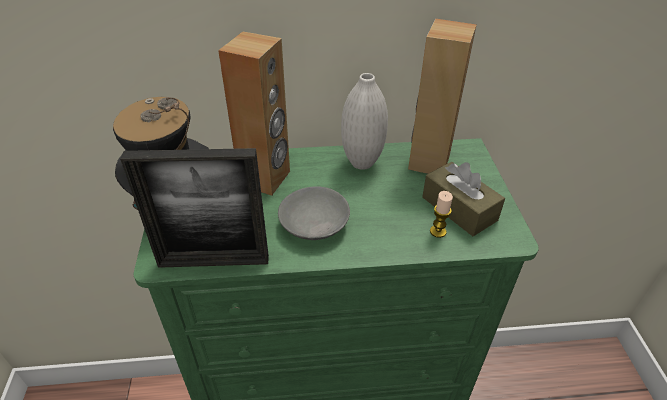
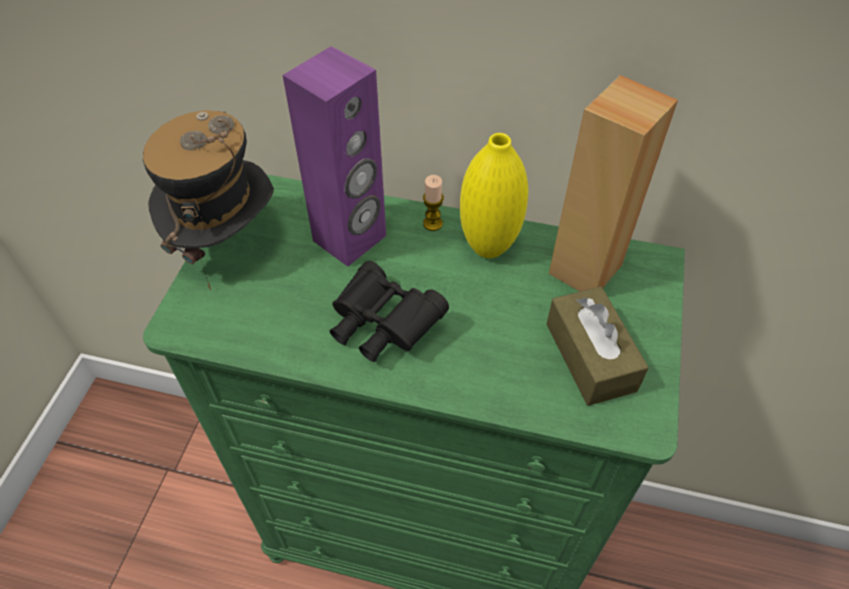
camera: 20 degrees right, 10 degrees up
(214, 261) = (238, 343): picture frame -> none
(265, 178) = (350, 239): brown speaker -> purple speaker
(314, 224) = (382, 325): grey bowl -> black binoculars
(362, 163) = (488, 247): white vase -> yellow vase
(438, 231) = (542, 383): candle -> candle (432, 223)

